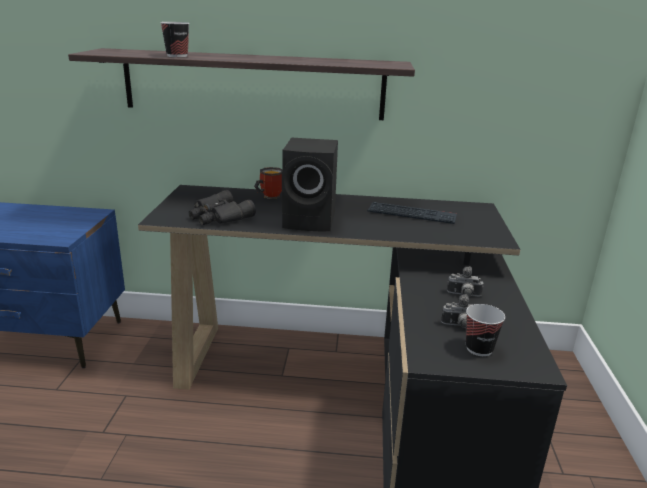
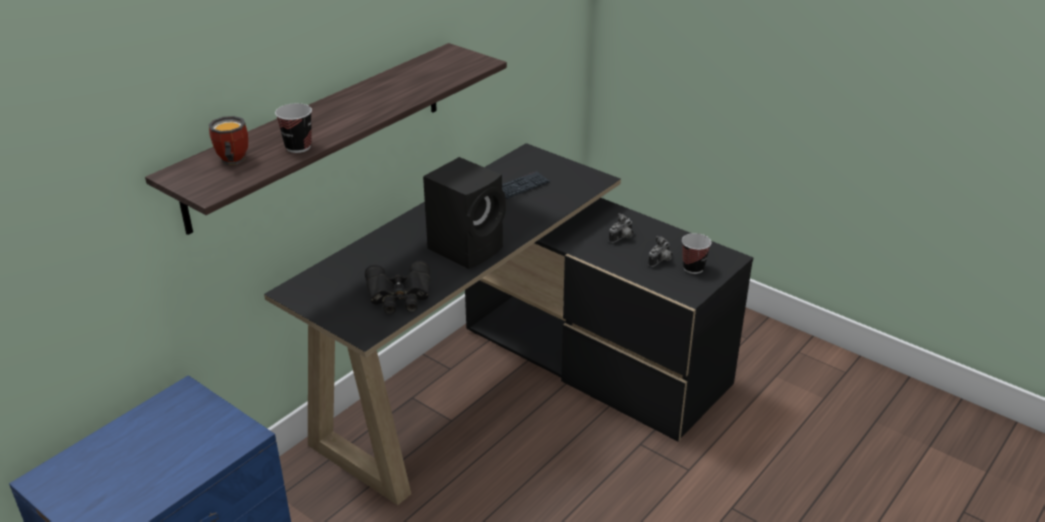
camera: 55 degrees left, 10 degrees up
(268, 196) = (374, 249): mug -> mug (231, 161)

